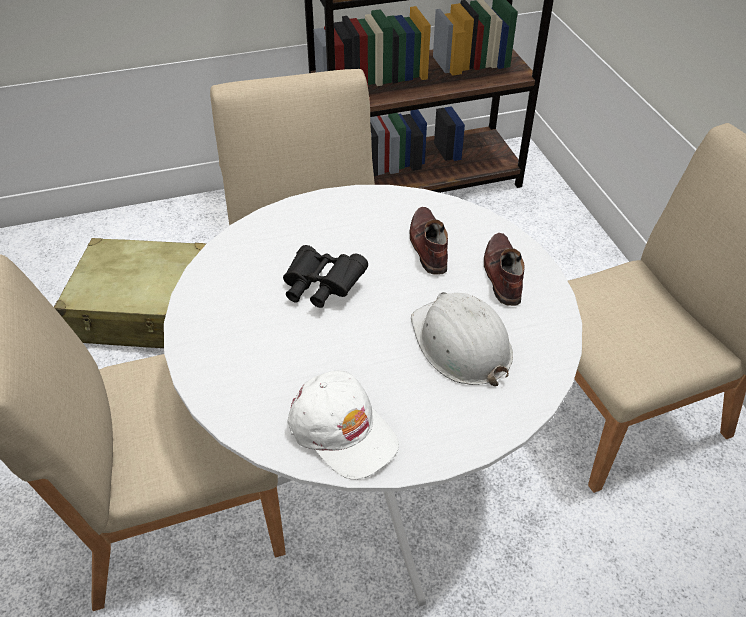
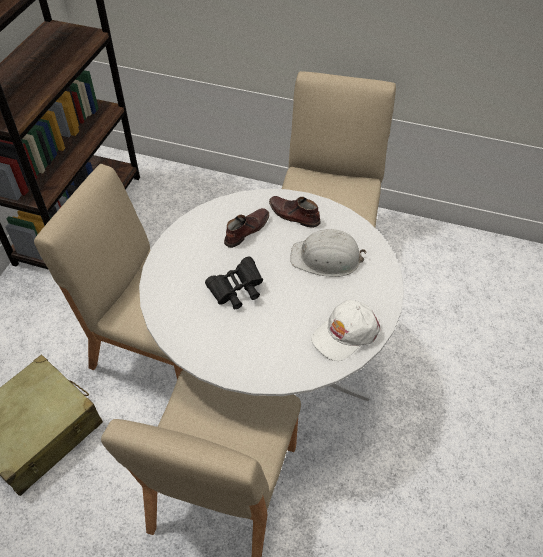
camera: 55 degrees left, 5 degrees up
(343, 431) = (345, 334): white cap -> white cap turned 150 degrees clockwise
(428, 246) = (246, 230): brown shoe -> brown shoe turned 105 degrees clockwise

